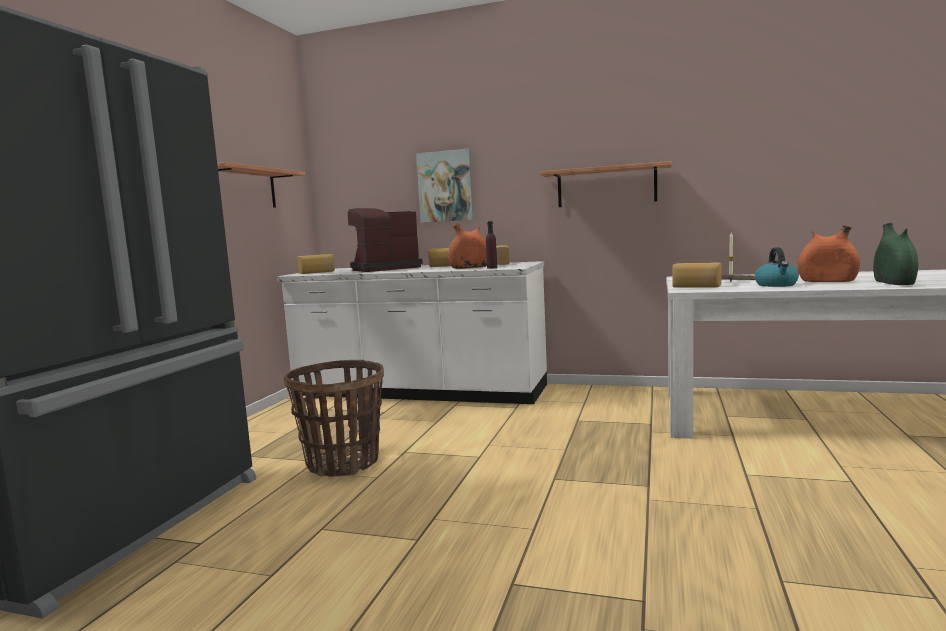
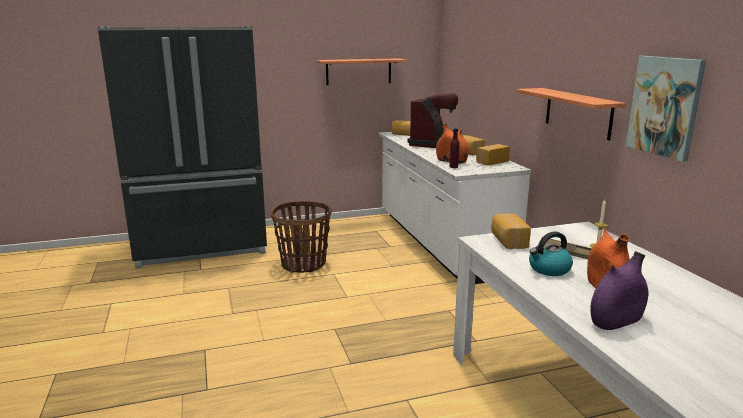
camera: 55 degrees right, 10 degrees up
(384, 269) = (435, 143): coffee machine -> coffee machine turned 90 degrees clockwise
(445, 186) = (491, 83): picture -> picture (665, 106)
(893, 283) = (616, 321): green vase -> purple vase

